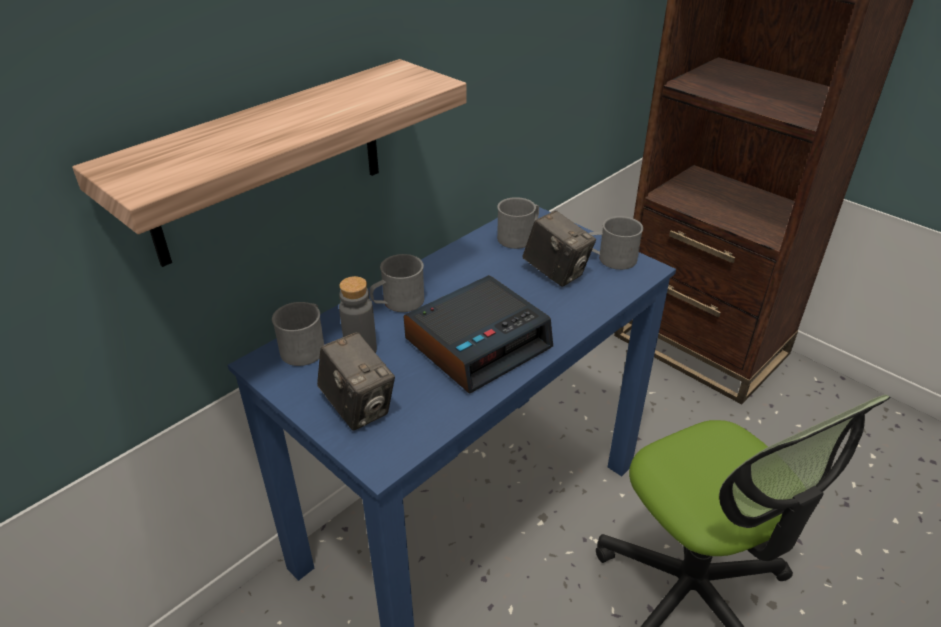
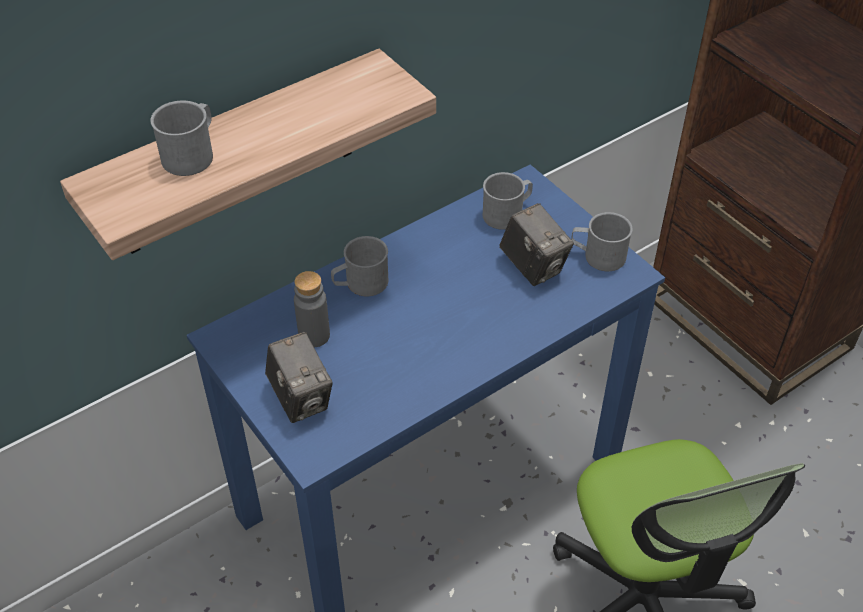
camera: 10 degrees right, 10 degrees up
(306, 346) = (262, 324): grey mug -> grey mug (192, 154)
(478, 343) = (430, 342): alarm clock -> none

